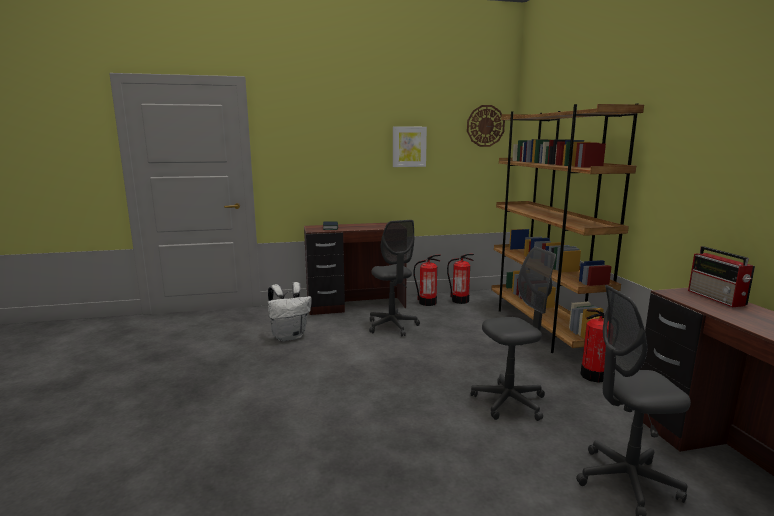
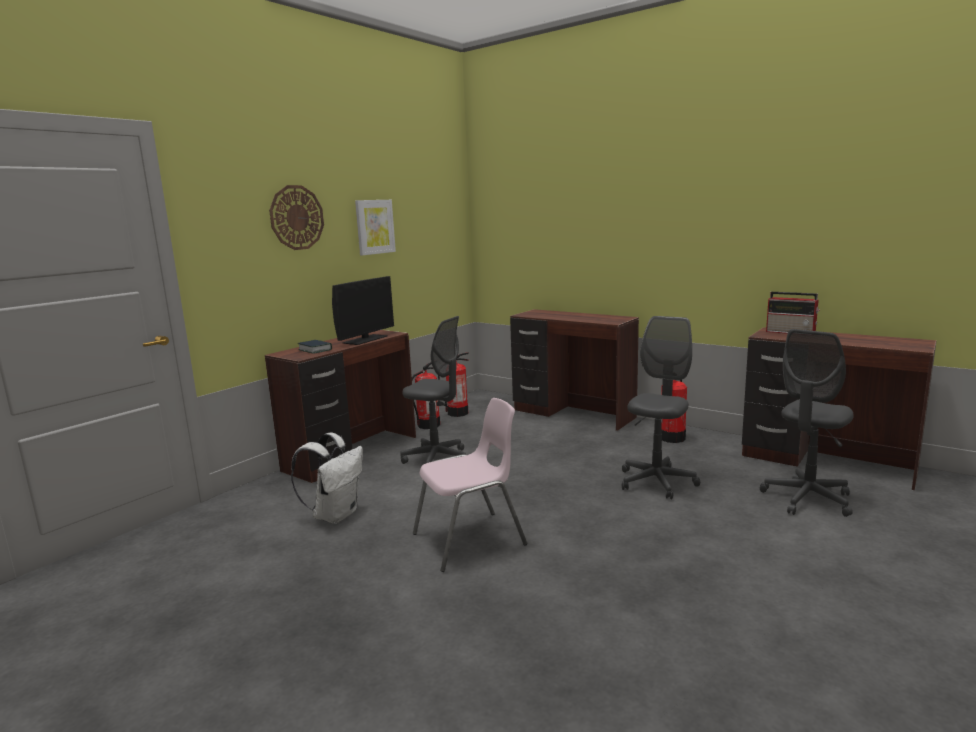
camera: 40 degrees left, 0 degrees up
(322, 381) = (471, 540): none -> pink chair
(371, 227) = (365, 339): none -> monitor
(485, 126) = (443, 197): wall clock -> wall clock (296, 217)
(542, 328) = (573, 414): brown bookcase -> brown desk

